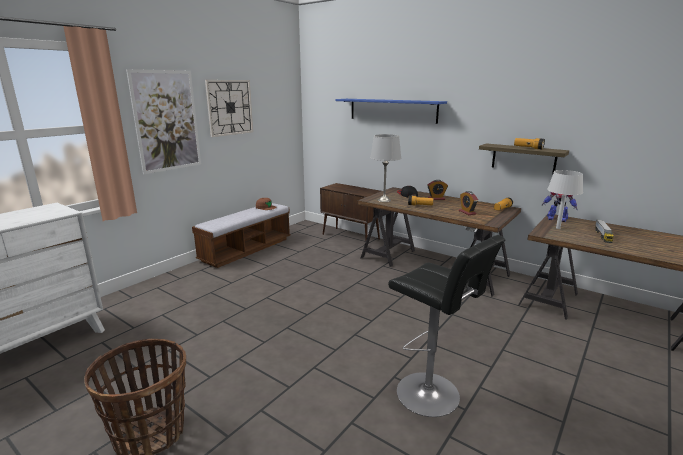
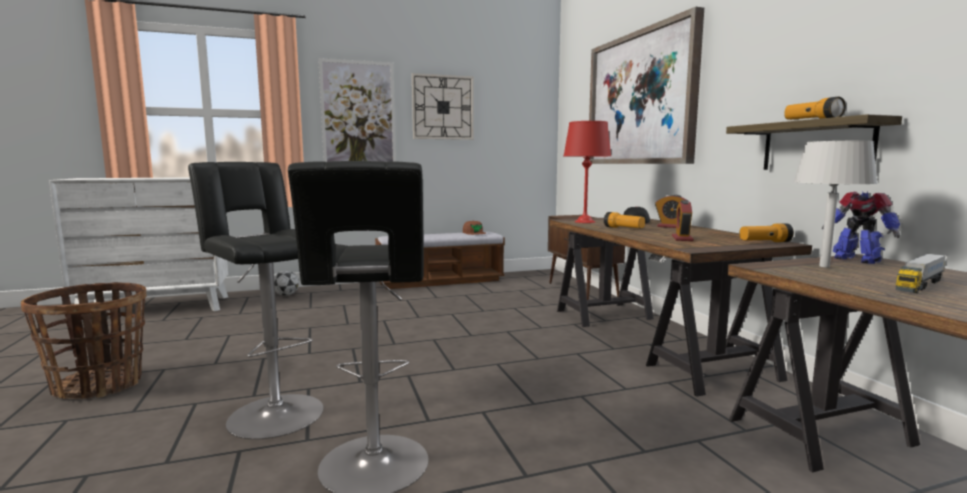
camera: 35 degrees right, 10 degrees down
(140, 296) = (286, 295): none -> football
(324, 392) = (273, 413): none -> black stool
(384, 200) = (584, 222): grey table lamp -> red table lamp
(392, 110) = (639, 99): blue shelf -> picture

